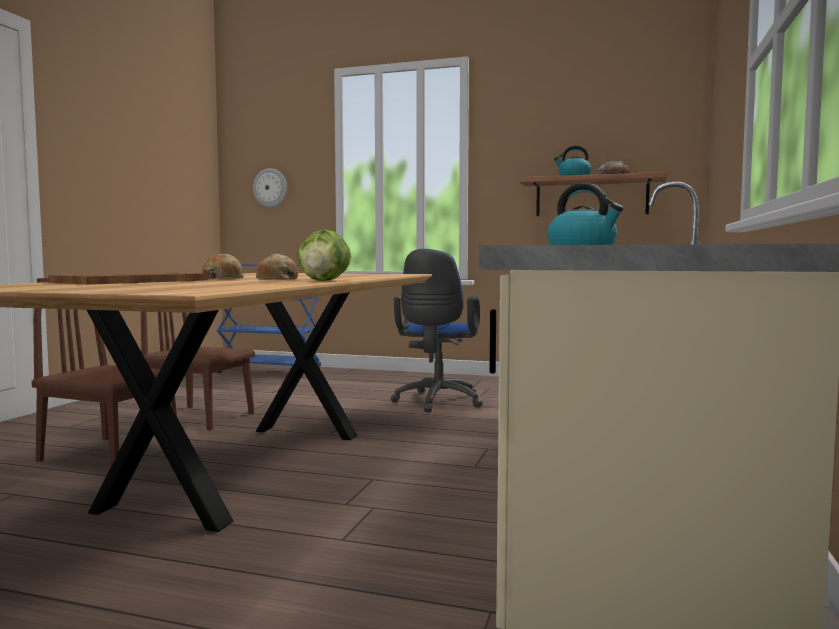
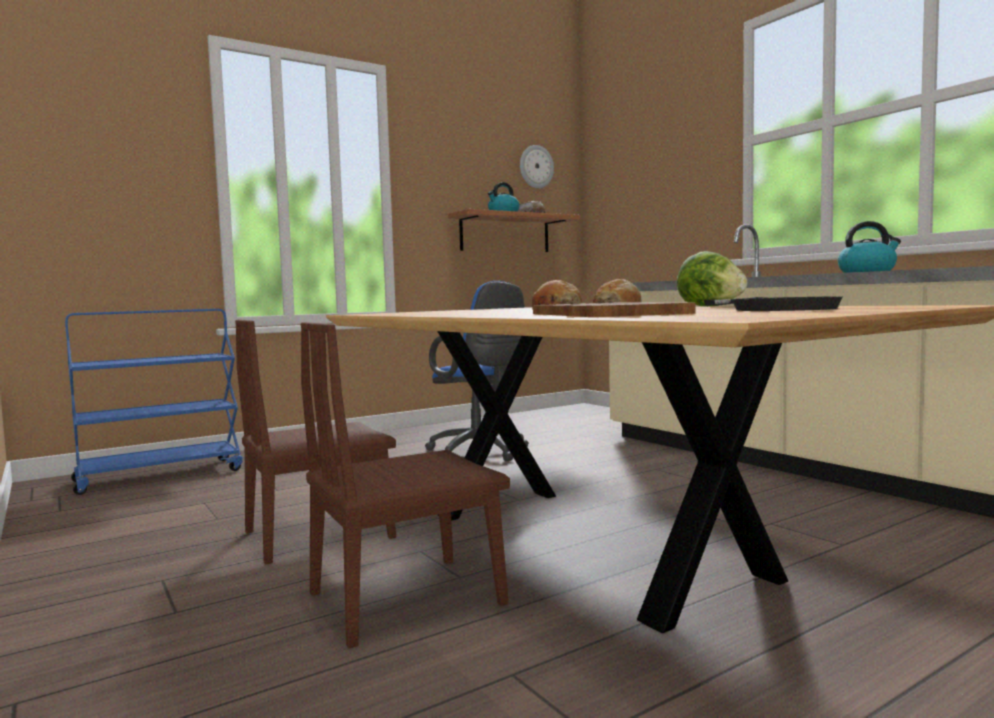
camera: 50 degrees left, 0 degrees up
(176, 285) = (773, 309): none -> black frying pan
(270, 188) = (100, 192): wall clock -> wall clock (536, 167)

